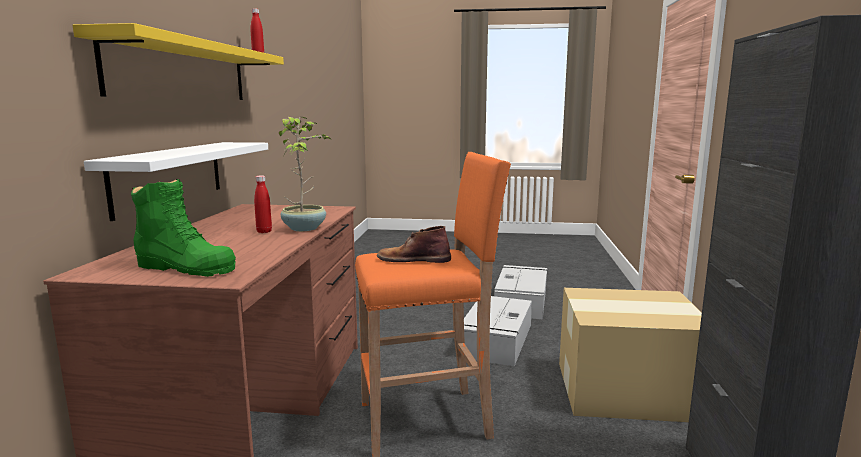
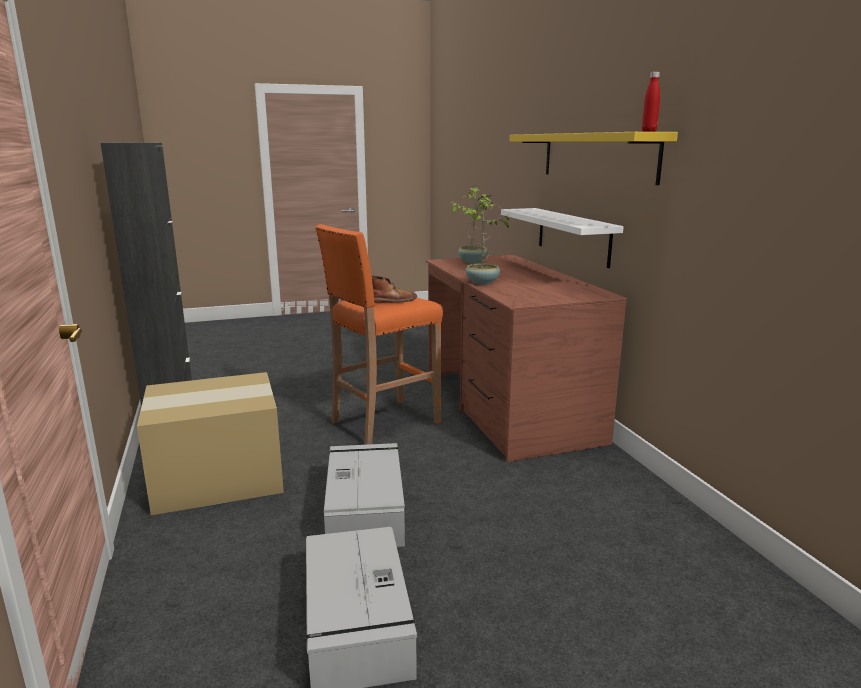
camera: 155 degrees right, 5 degrees up
(186, 268) = (472, 261): green boot -> potted plant
(264, 231) = (500, 278): red bottle -> none

